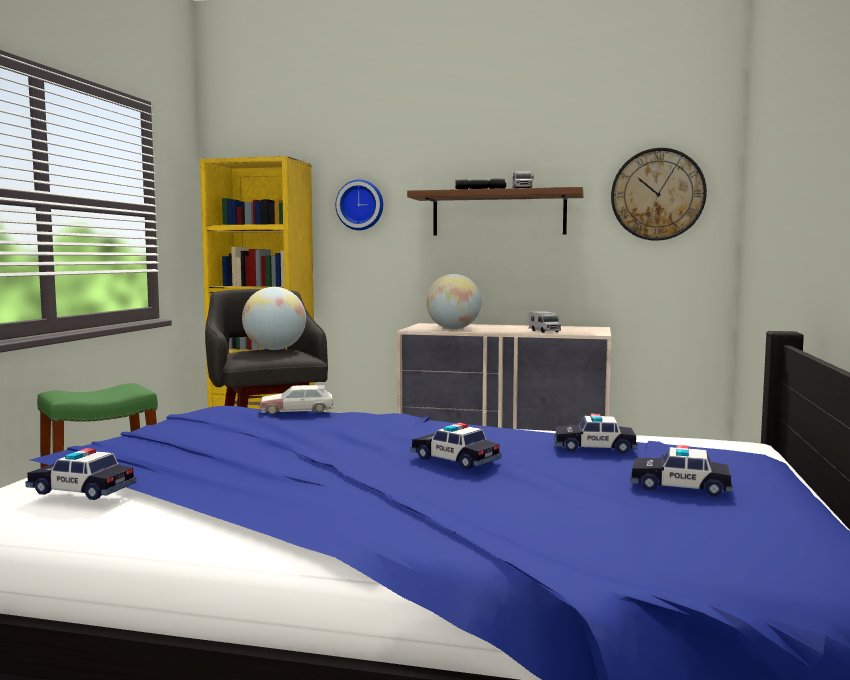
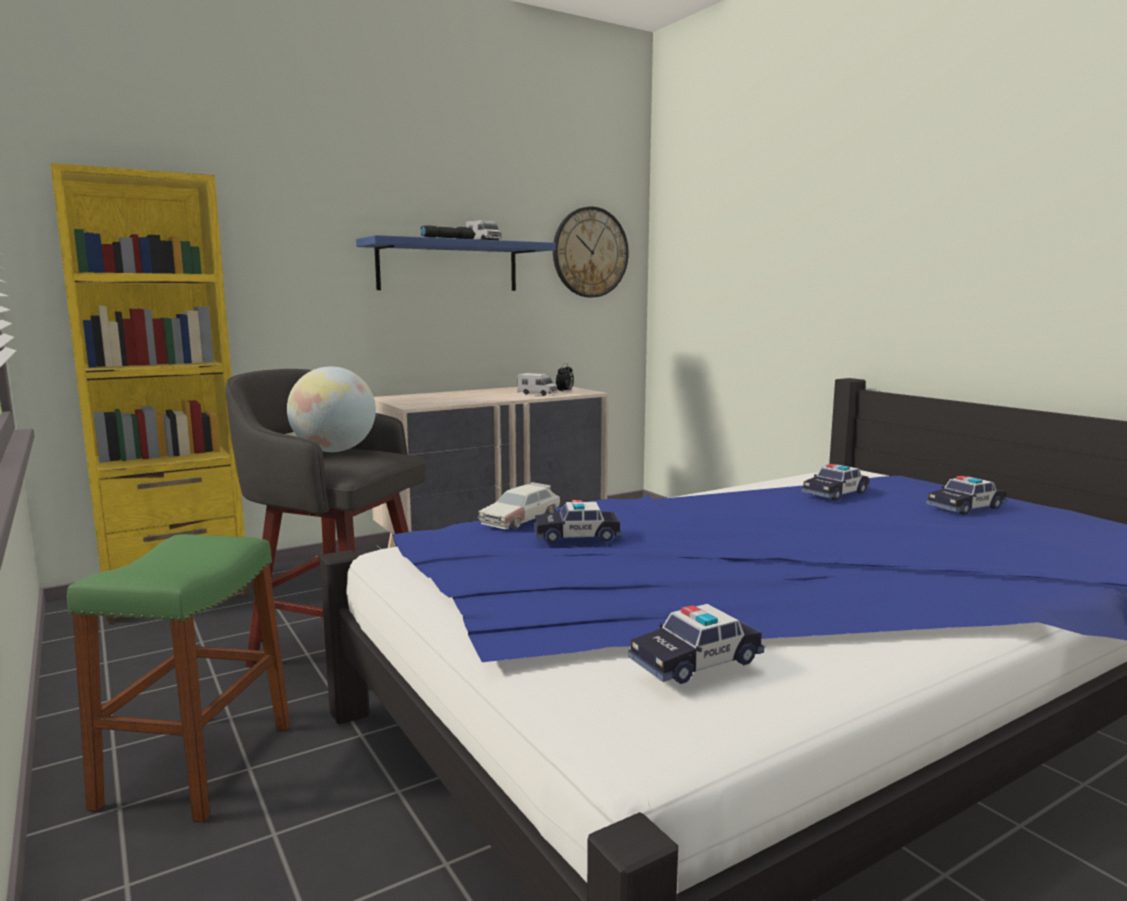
camera: 45 degrees left, 5 degrees up
(360, 205) = (278, 248): wall clock -> none
(453, 329) = (447, 400): globe -> none
(455, 459) = (821, 526): toy car -> toy car (576, 536)
(499, 214) = (448, 266): brown shelf -> blue shelf
(576, 332) = (565, 392): none -> alarm clock

